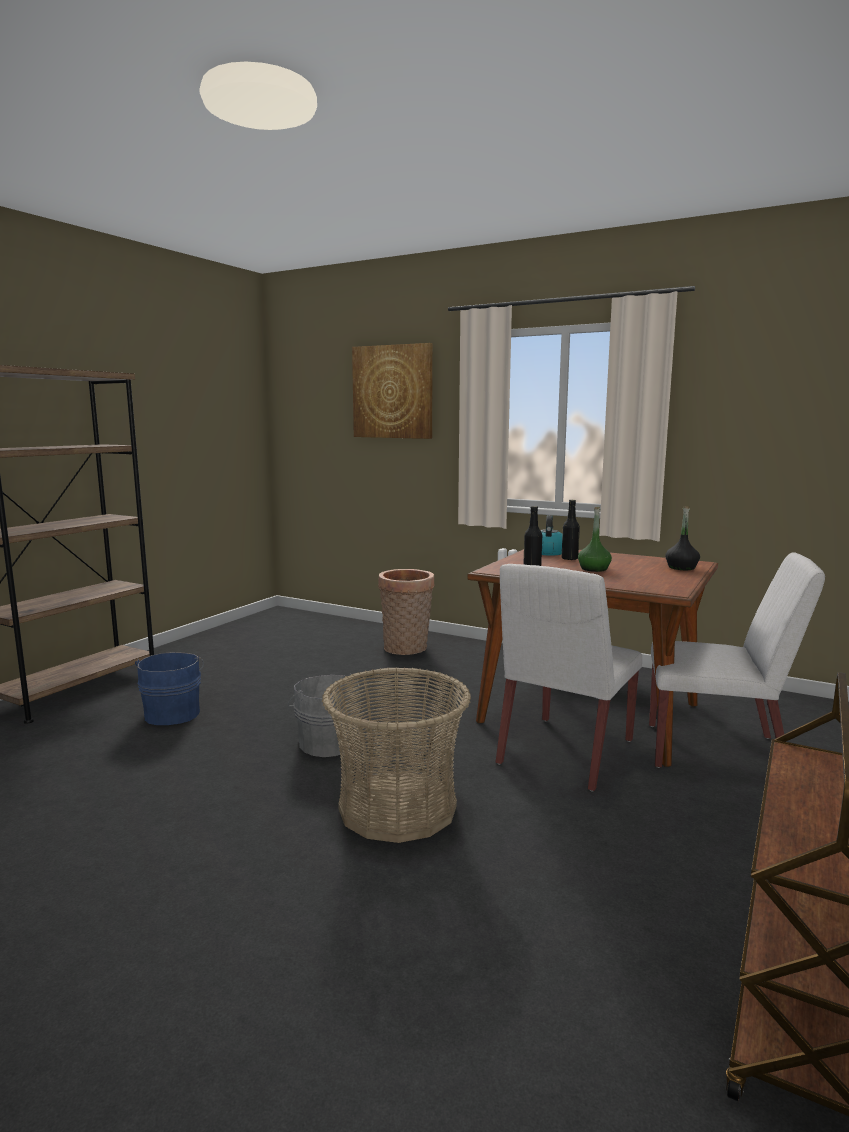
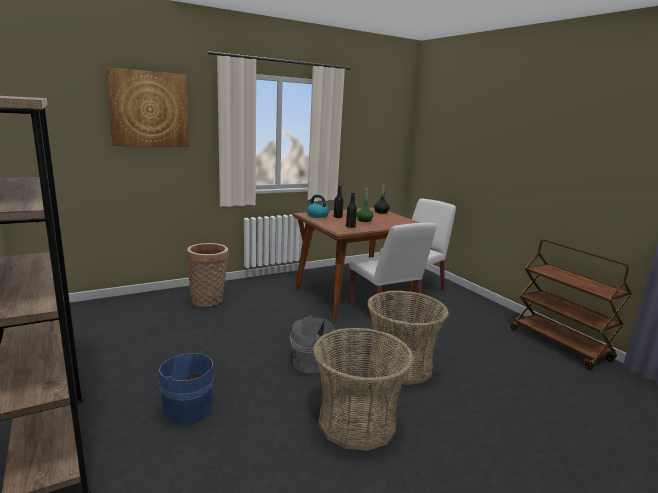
camera: 60 degrees left, 5 degrees up
(210, 810) = (356, 422): none -> basket

